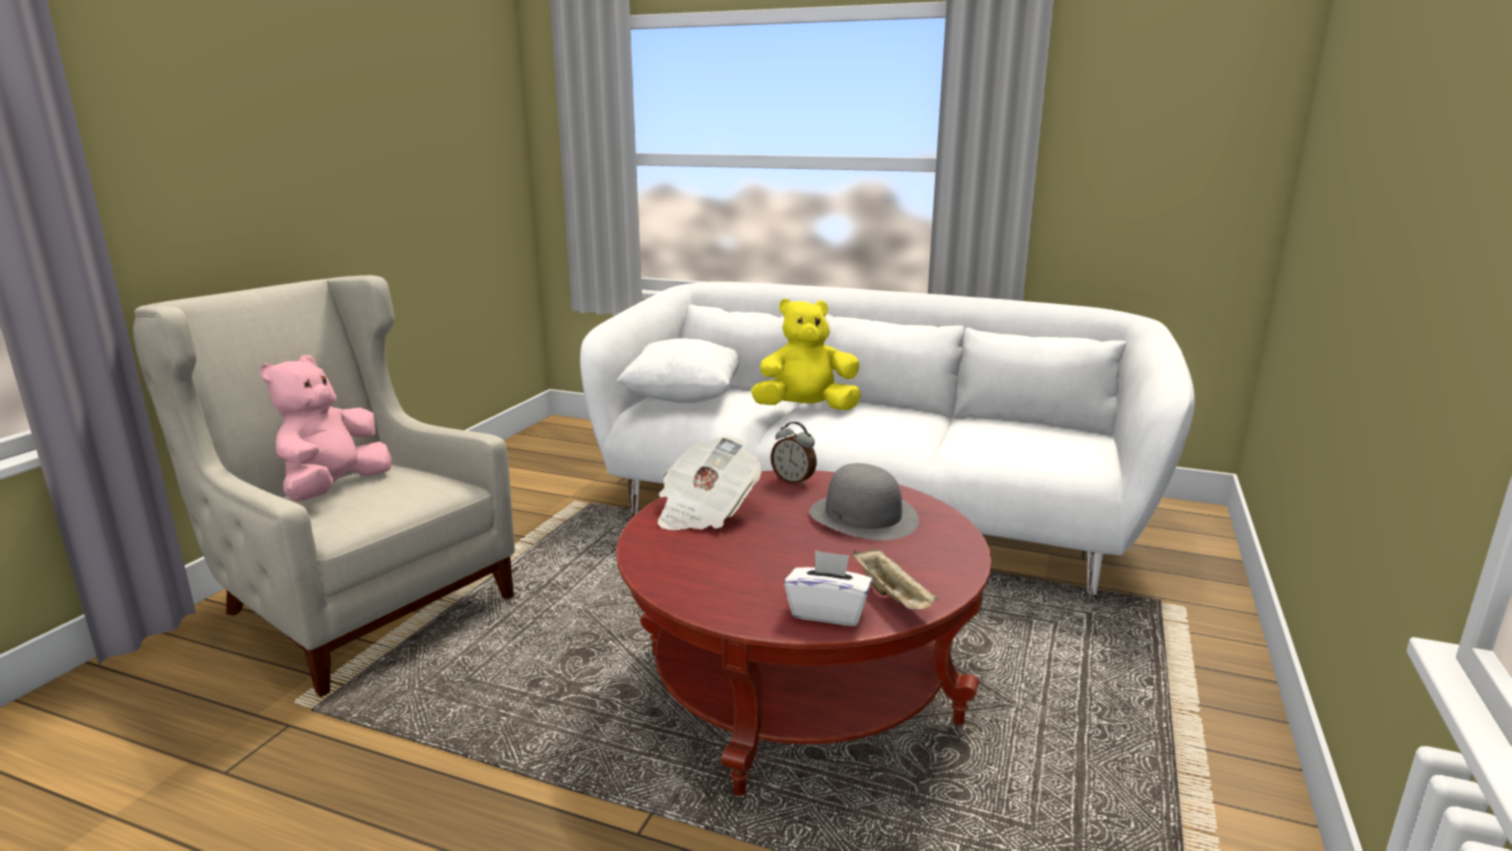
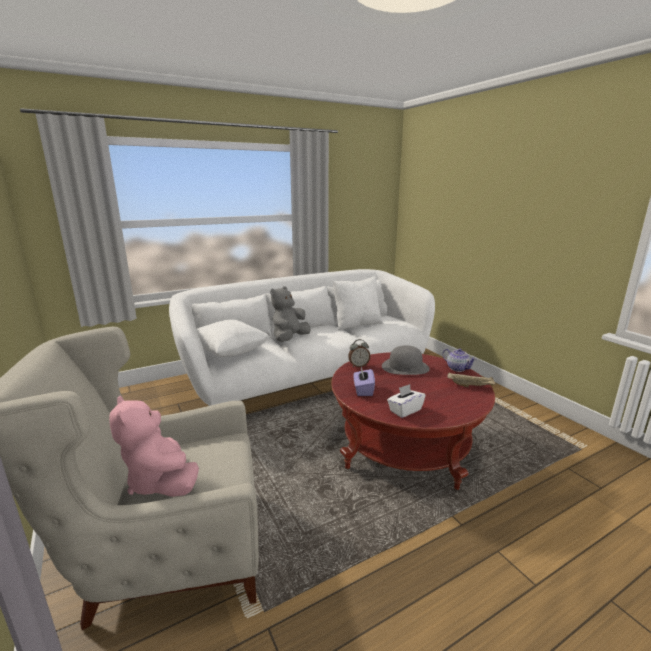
camera: 50 degrees left, 0 degrees up
(705, 511) = (363, 390): newspaper -> purple tissue box
(806, 409) = (289, 339): yellow plush toy -> grey plush toy
(828, 612) = (471, 399): white tissue box -> white tissue box (405, 410)
(958, 563) = (457, 368): none -> teapot
(980, 427) = (356, 324): none -> white pillow

